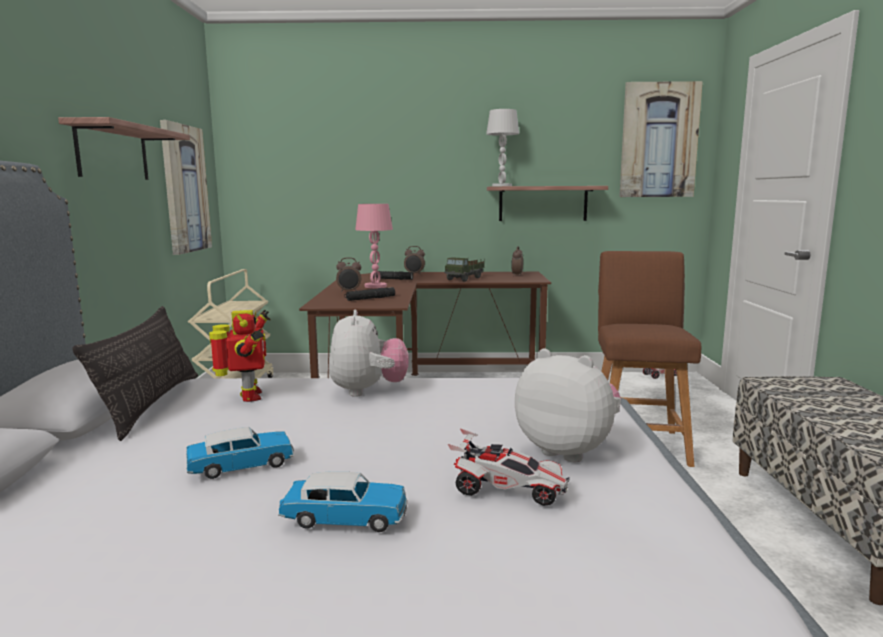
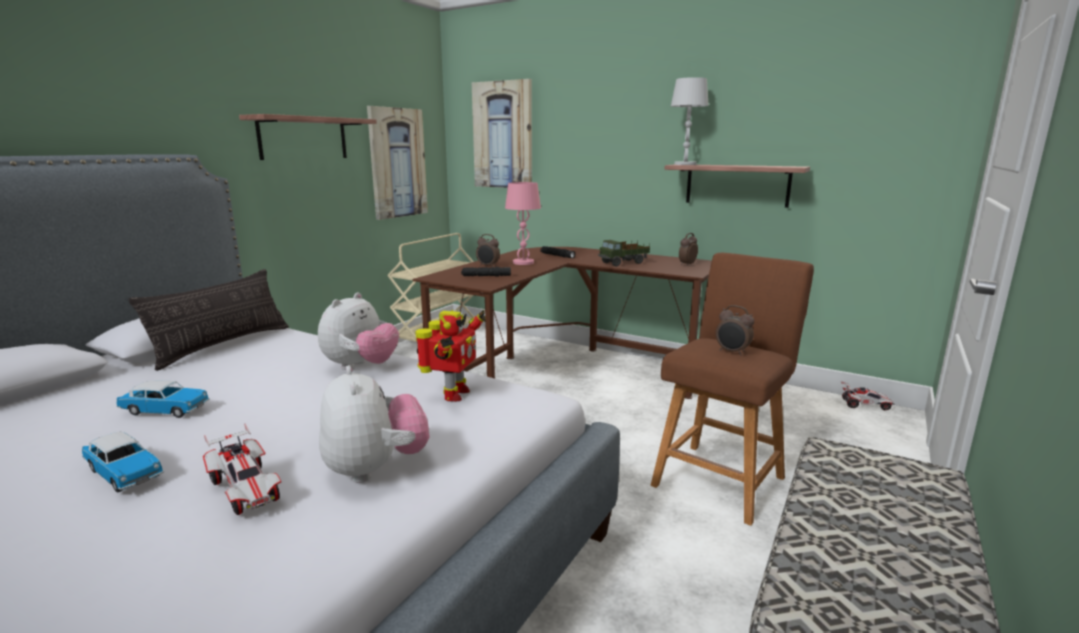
camera: 30 degrees right, 5 degrees up
(248, 397) = (281, 352): toy robot -> toy robot (453, 395)
(414, 274) = (590, 252): alarm clock -> alarm clock (732, 352)
(659, 140) = (898, 108): picture -> picture (503, 135)

